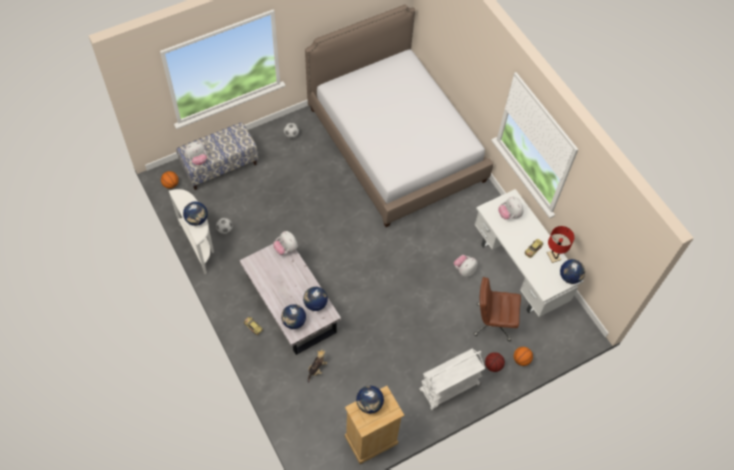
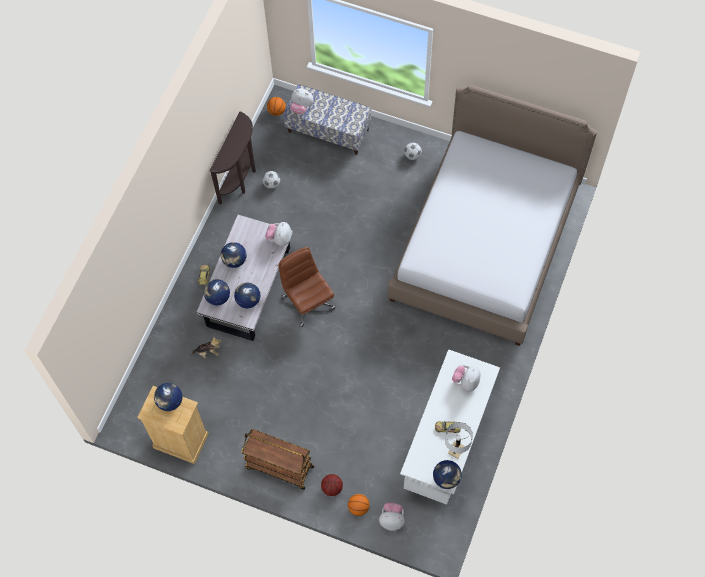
camera: 55 degrees right, 5 degrees up
(197, 220) = (231, 152): globe -> globe (234, 260)
(199, 245) = (241, 178): white console table -> brown console table
(449, 388) = (279, 467): white cart -> brown cart
(464, 270) = (406, 396): plush toy -> plush toy (392, 519)
(492, 322) = (375, 457): brown office chair -> brown office chair (307, 302)
(553, 256) = (456, 450): red table lamp -> white table lamp

